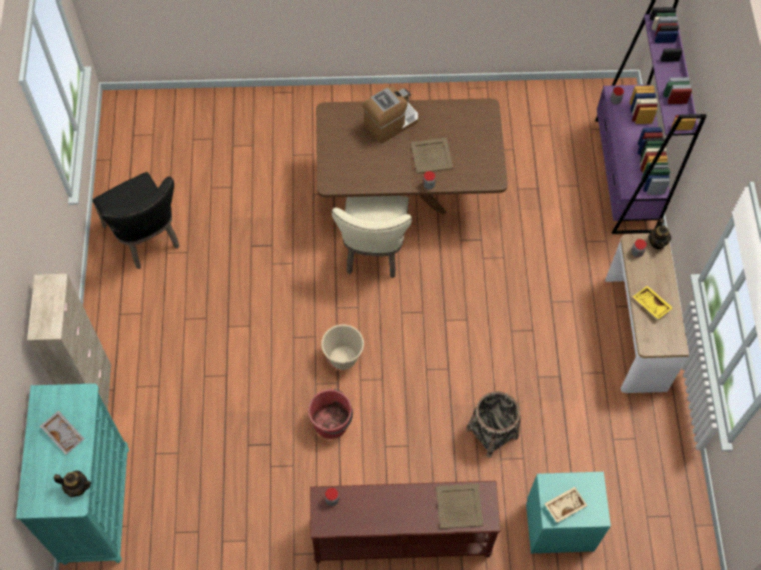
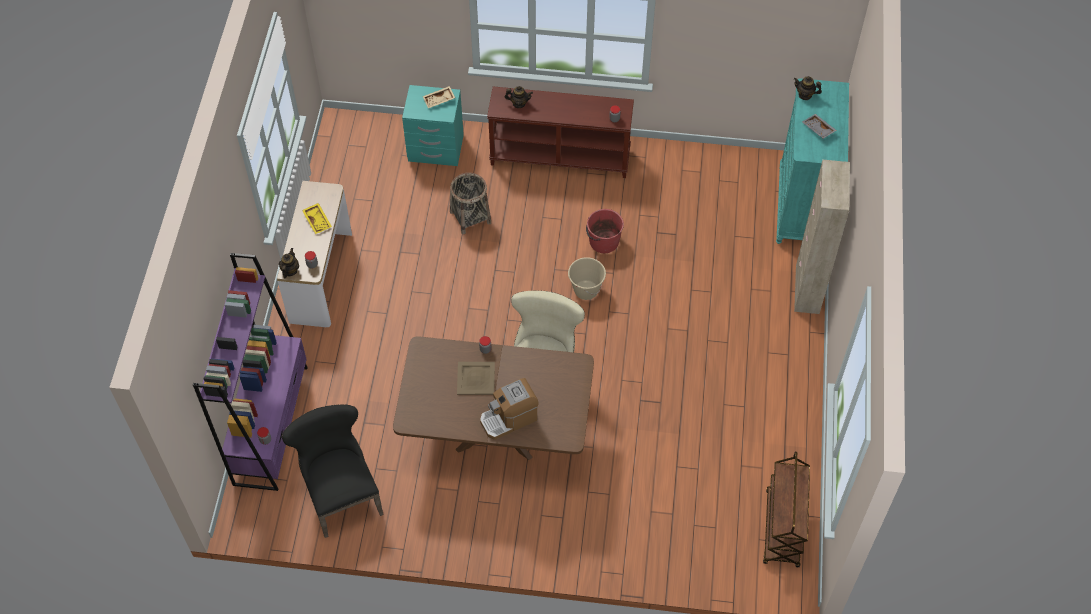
camera: 170 degrees left, 5 degrees down
(131, 145) = (782, 529): none -> brown cart
(146, 238) = (764, 423): black chair -> black chair (341, 494)
(459, 506) = (519, 103): beige tray -> teapot

